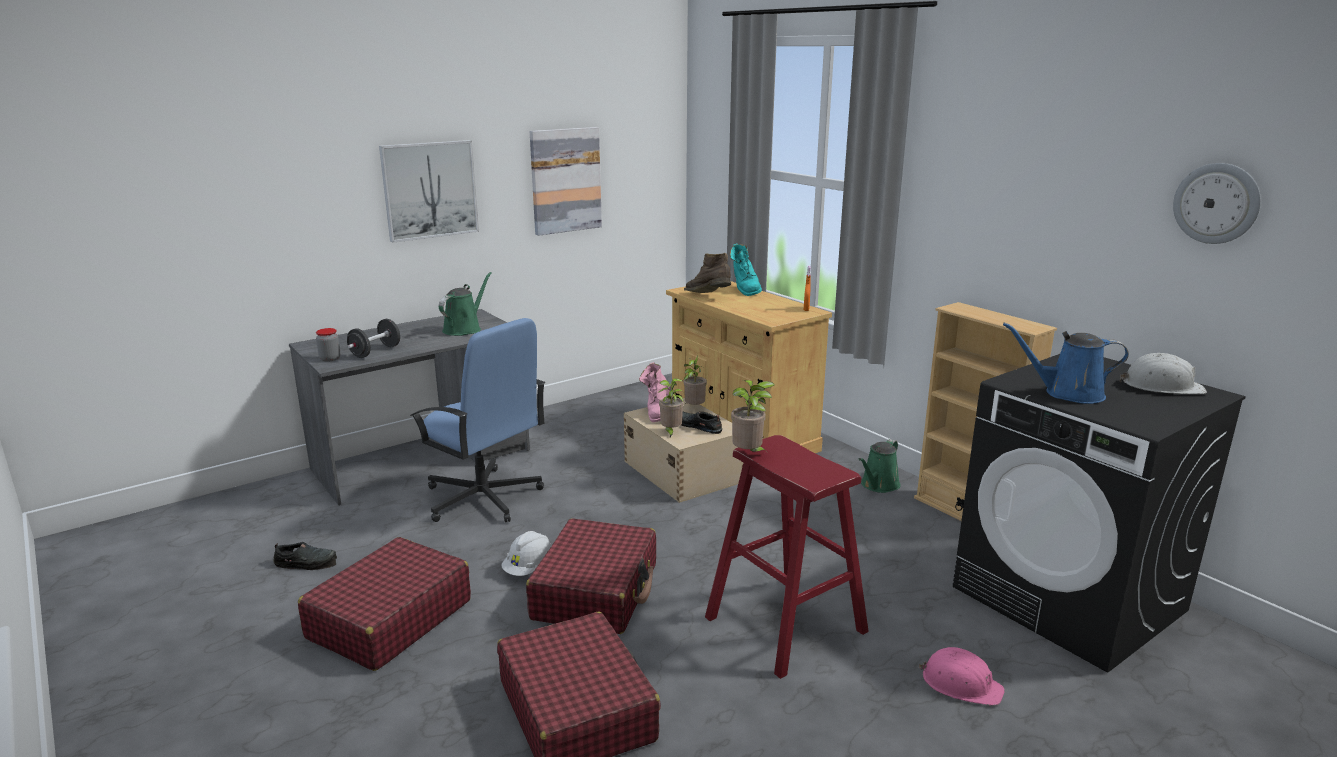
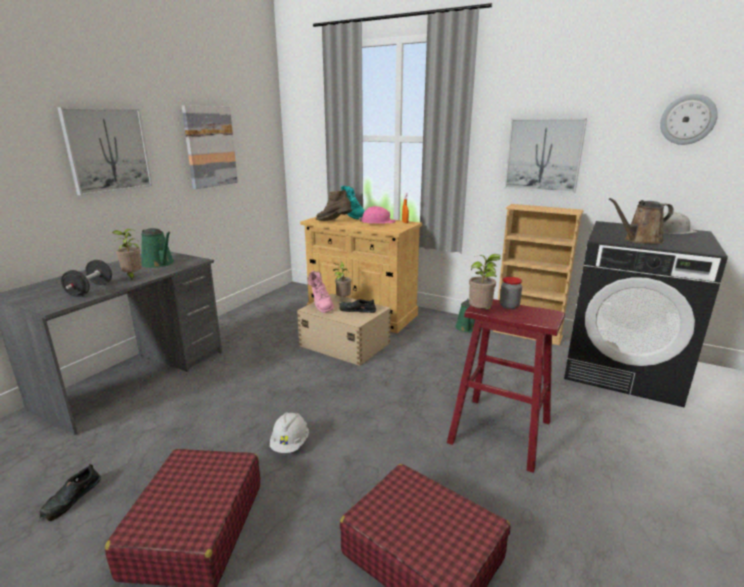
camera: 25 degrees left, 0 degrees up
(307, 562) = (71, 499): black shoe -> black shoe turned 135 degrees clockwise
(330, 359) = (46, 302): jar -> jar (509, 306)
(464, 329) = (159, 264): green watering can -> green watering can turned 135 degrees clockwise
(483, 498) = (209, 396): blue office chair -> none
(596, 592) = (355, 447): red suitcase -> none
(670, 432) = (342, 317): potted plant -> potted plant (132, 277)
(960, 684) = (629, 439): pink hard hat -> pink hard hat (377, 222)
(1007, 232) = (543, 155): none -> picture
(1068, 393) = (640, 241): blue watering can -> brown watering can

